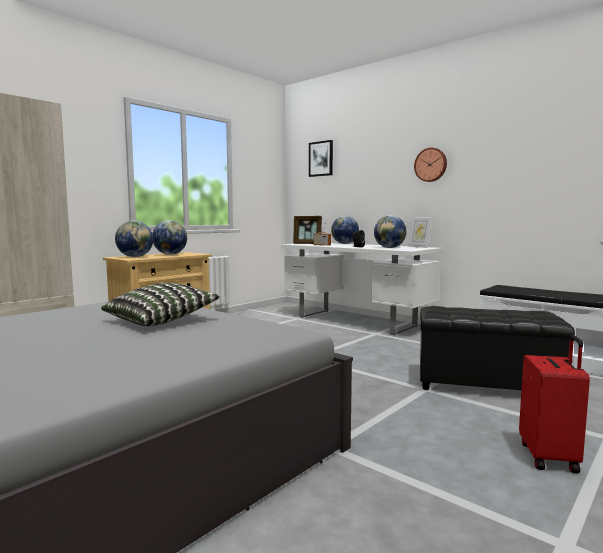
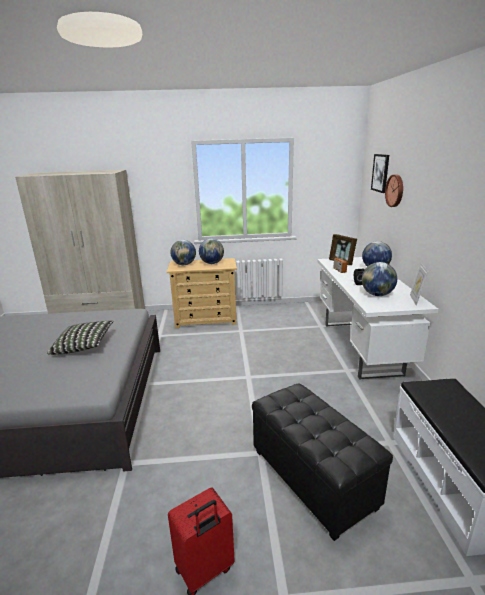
camera: 45 degrees right, 15 degrees up
(431, 165) = (448, 208): wall clock -> wall clock (395, 190)

